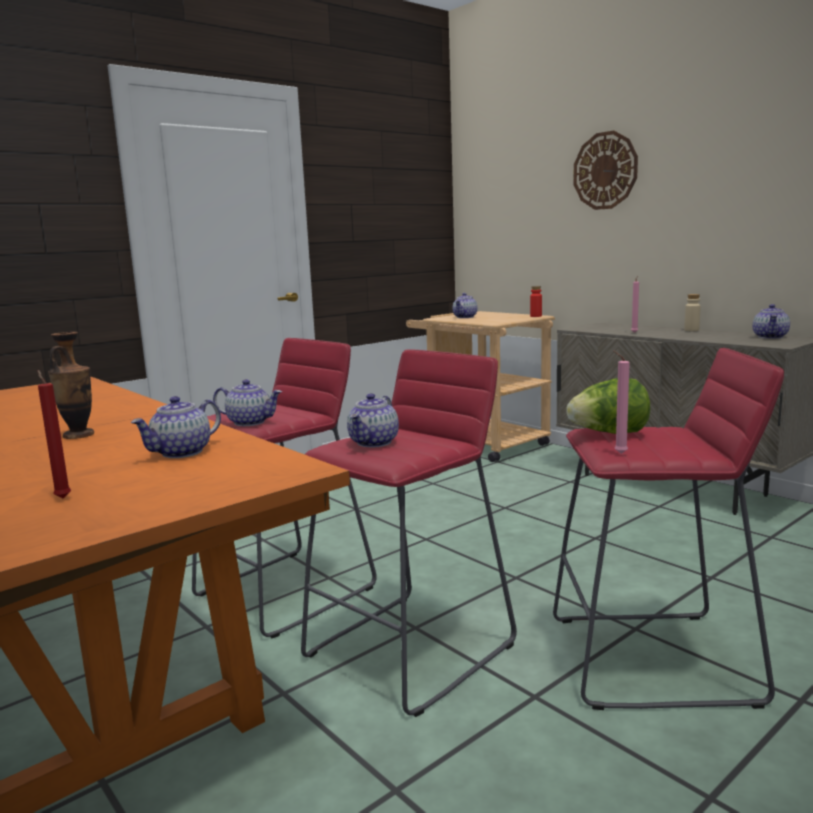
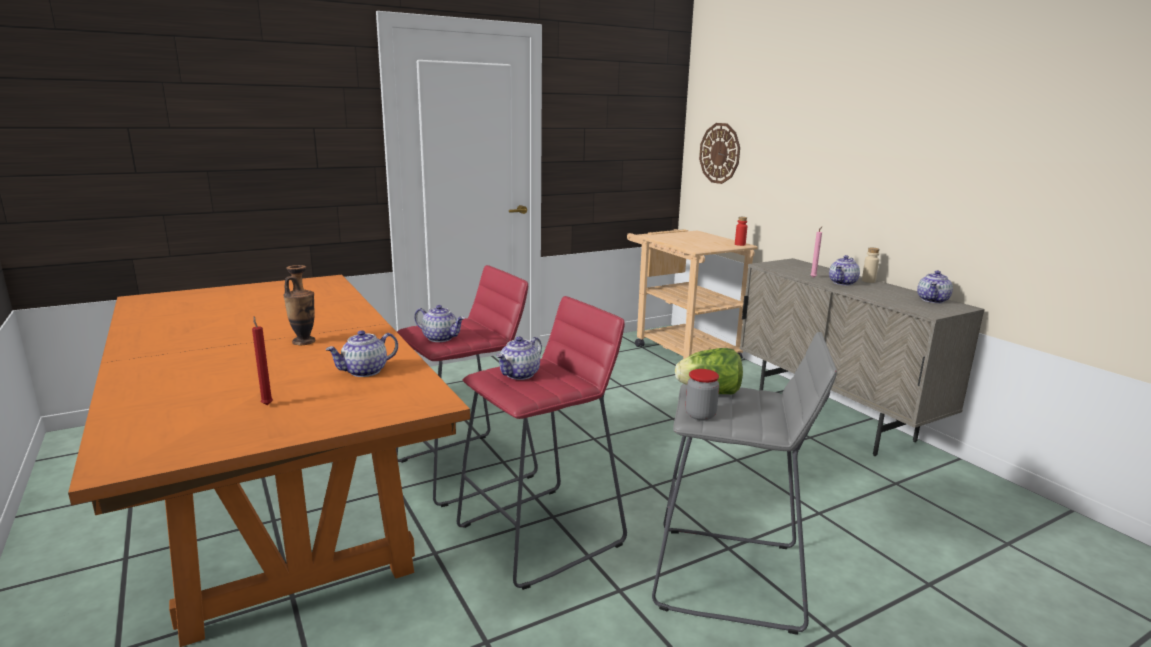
camera: 10 degrees right, 5 degrees up
(465, 317) = (676, 238): teapot -> teapot (843, 283)
(605, 171) = (814, 119): wall clock -> wall clock (720, 153)
(618, 453) = (700, 415): pink candle -> jar
(654, 659) = (729, 577): red stool -> grey stool

